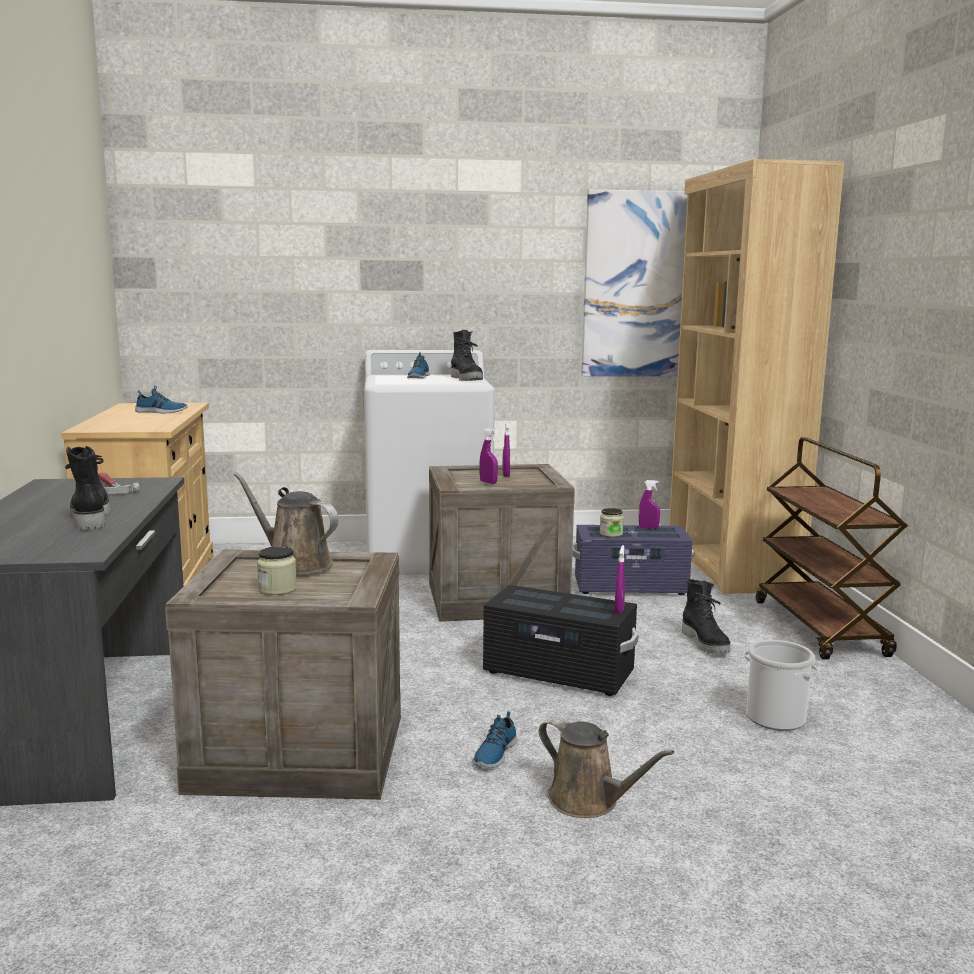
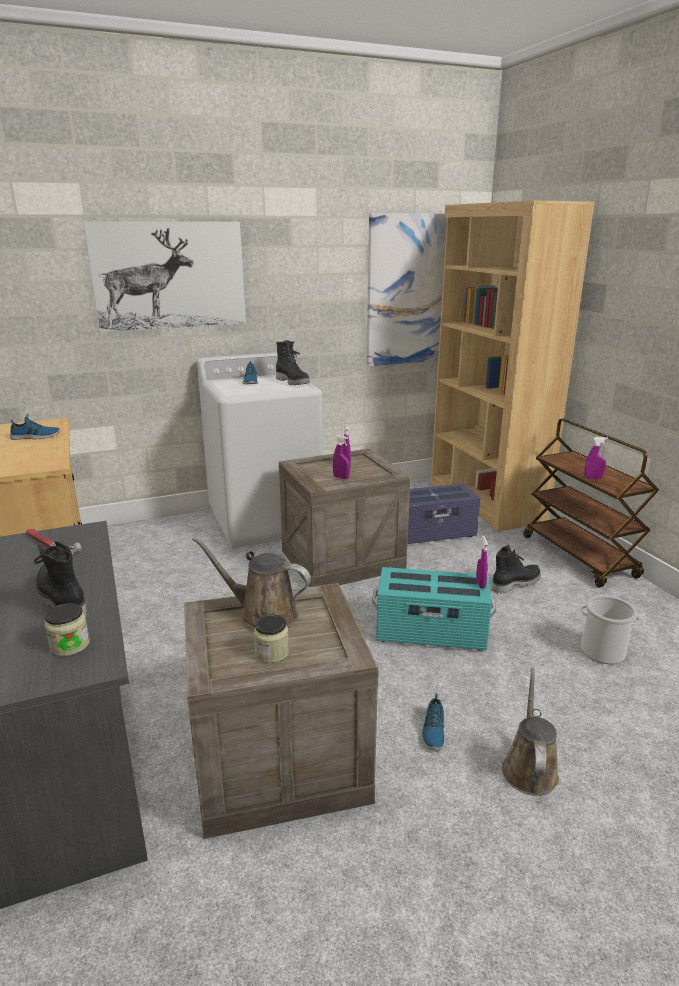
camera: 15 degrees left, 10 degrees up
(341, 254) = (169, 275): none -> picture
(558, 673) = (431, 632): black storage box -> turquoise storage box
(588, 801) = (529, 768): brown watering can -> brown watering can turned 105 degrees counterclockwise
(611, 534) = (420, 498): jar -> jar (70, 645)
(648, 528) = (442, 488): purple spray bottle -> purple spray bottle (593, 478)
(706, 643) = (515, 583): black boot -> black boot turned 90 degrees counterclockwise

